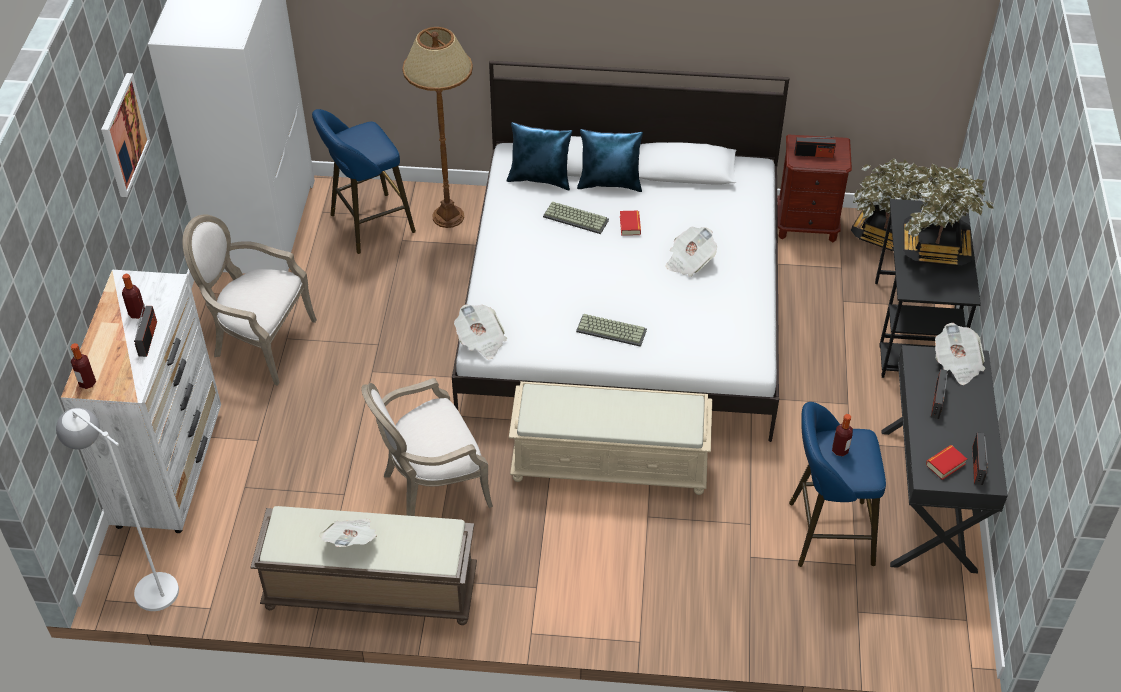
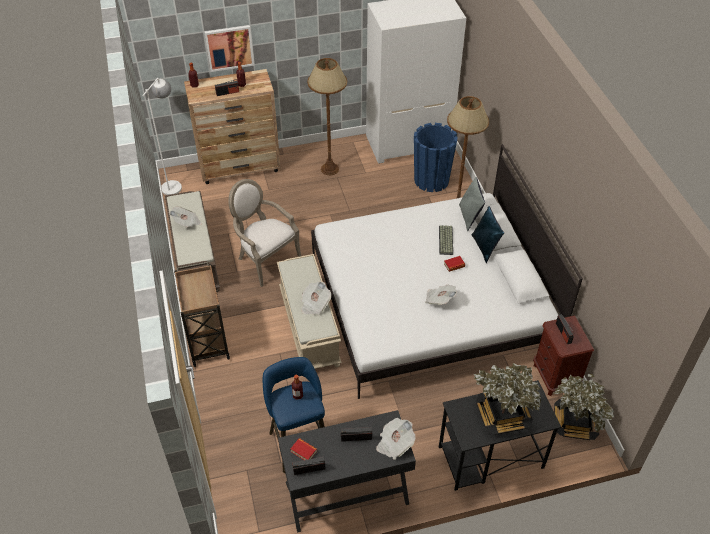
camera: 70 degrees right, 0 degrees up
(123, 135) = (320, 26): picture -> picture (229, 47)
(170, 469) = (240, 168): white dresser -> brown dresser
(259, 342) = (330, 169): armchair -> brown floor lamp
(368, 225) = (431, 180): blue stool -> blue planter
(481, 340) = (331, 228): newspaper -> newspaper (314, 304)
(540, 179) = (470, 217): blue pillow -> grey pillow
(577, 610) = (207, 340): none -> brown cart
(612, 330) = (365, 279): keyboard -> none

